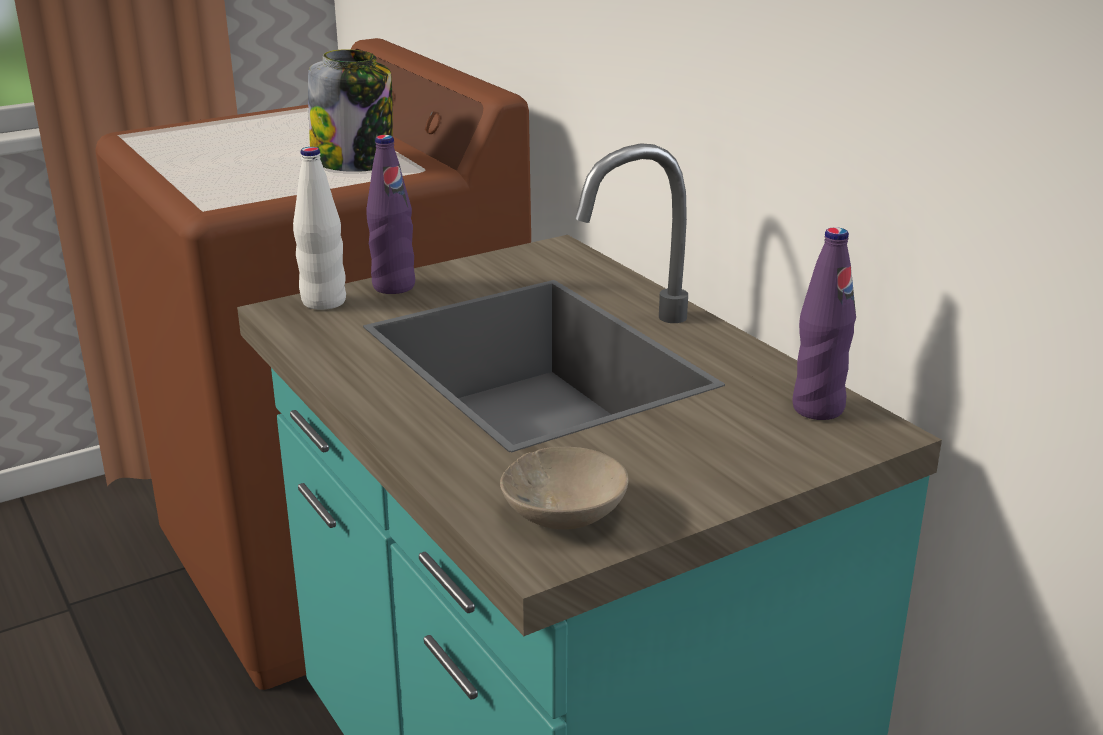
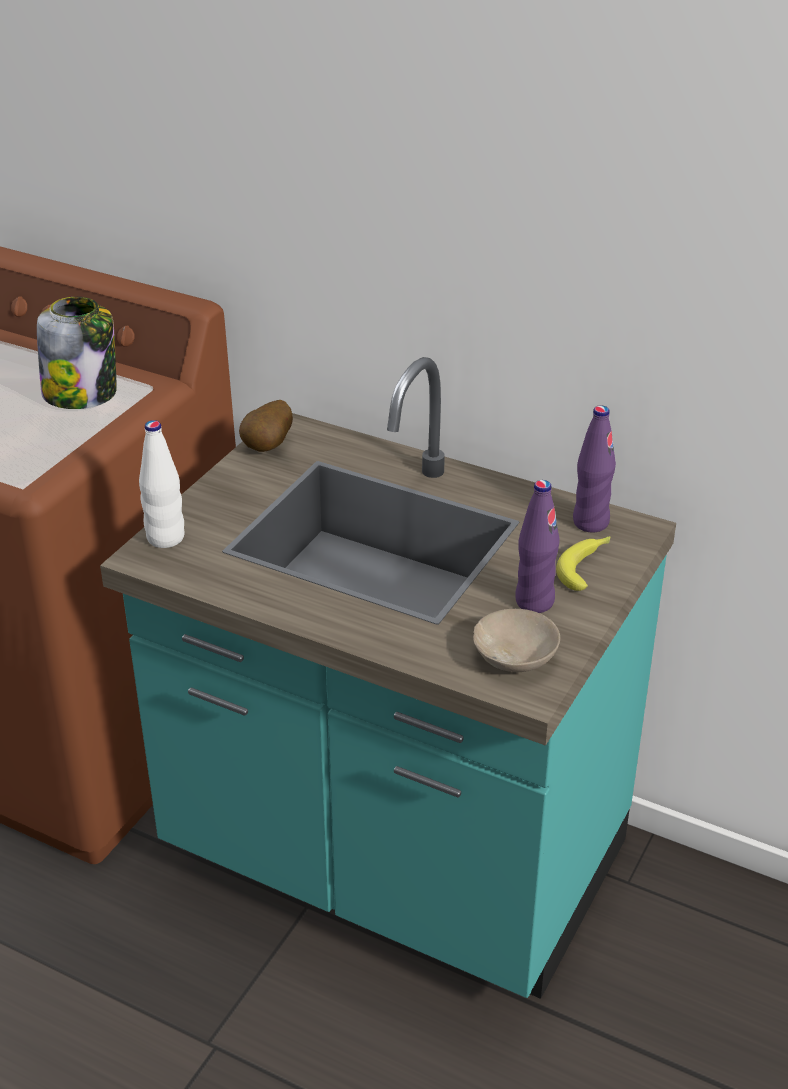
camera: 30 degrees left, 10 degrees up
(393, 286) = (203, 505): purple bottle -> purple bottle (534, 602)
(519, 258) = (269, 446): none -> potato
(764, 450) = (586, 567): none -> banana

